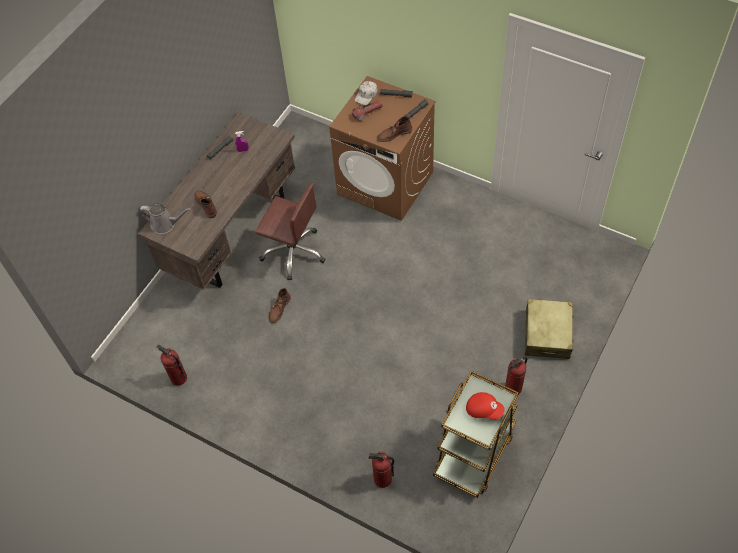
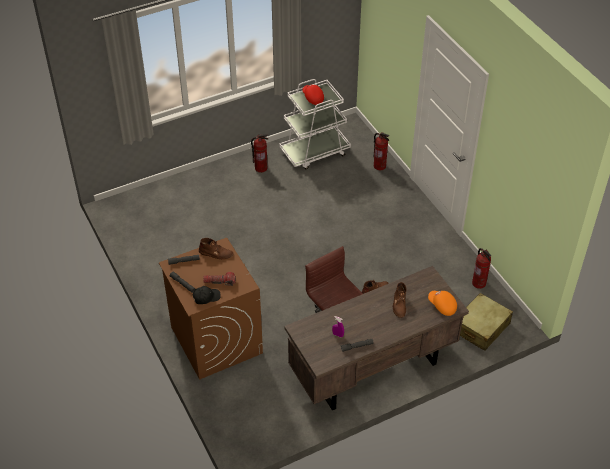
camera: 150 degrees left, 10 degrees down
(165, 224) = (442, 306): grey watering can -> orange cap
(366, 95) = (206, 297): white cap -> black cap
(474, 453) = (315, 152): brown cart -> white cart
(547, 334) = (210, 183): beige suitcase -> beige suitcase (480, 327)

